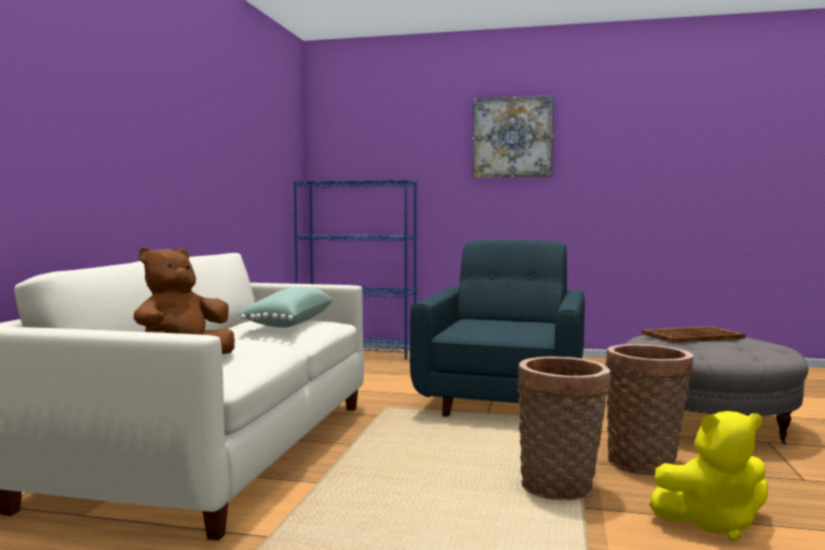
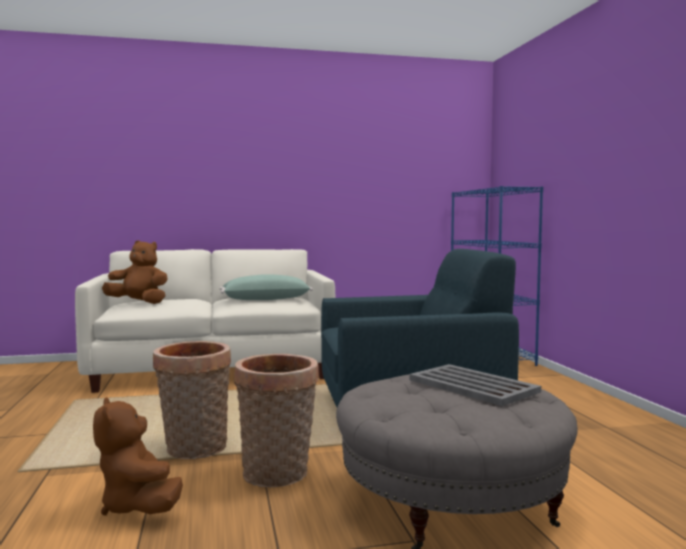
camera: 65 degrees right, 0 degrees up
(512, 137) = (617, 124): picture -> none
(691, 336) = (471, 385): brown tray -> grey tray
(712, 523) = (138, 506): yellow plush toy -> brown plush toy

